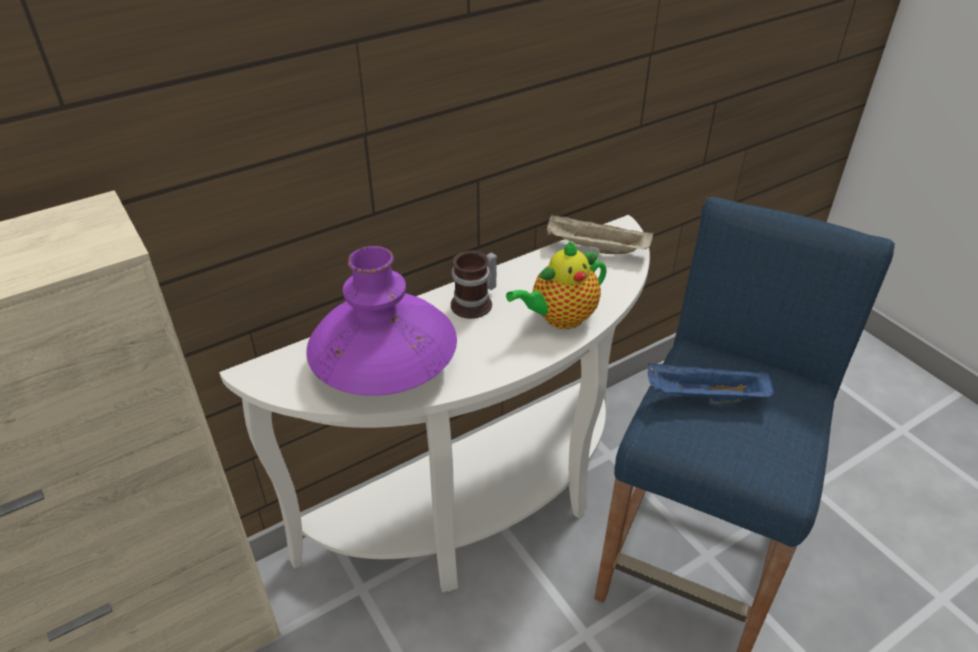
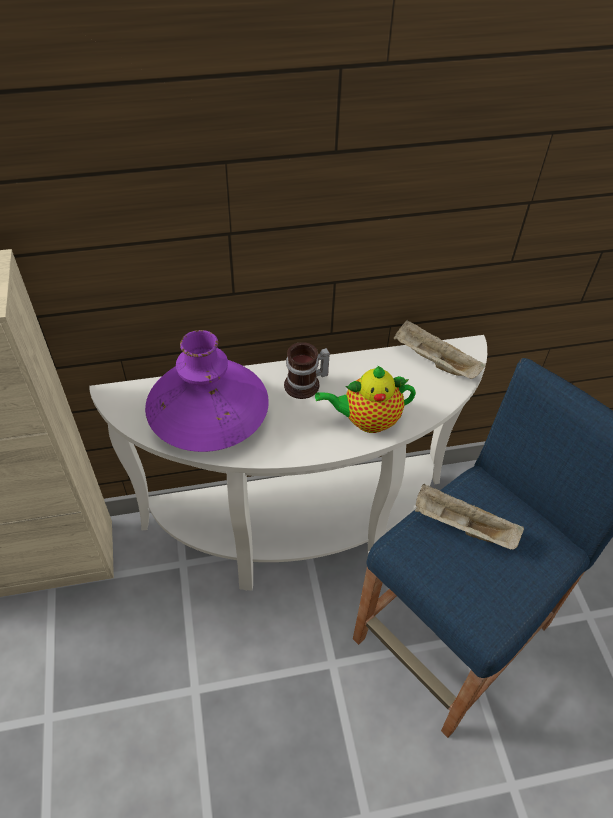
camera: 20 degrees right, 10 degrees up
(704, 397) = (462, 527): blue tray -> beige tray

